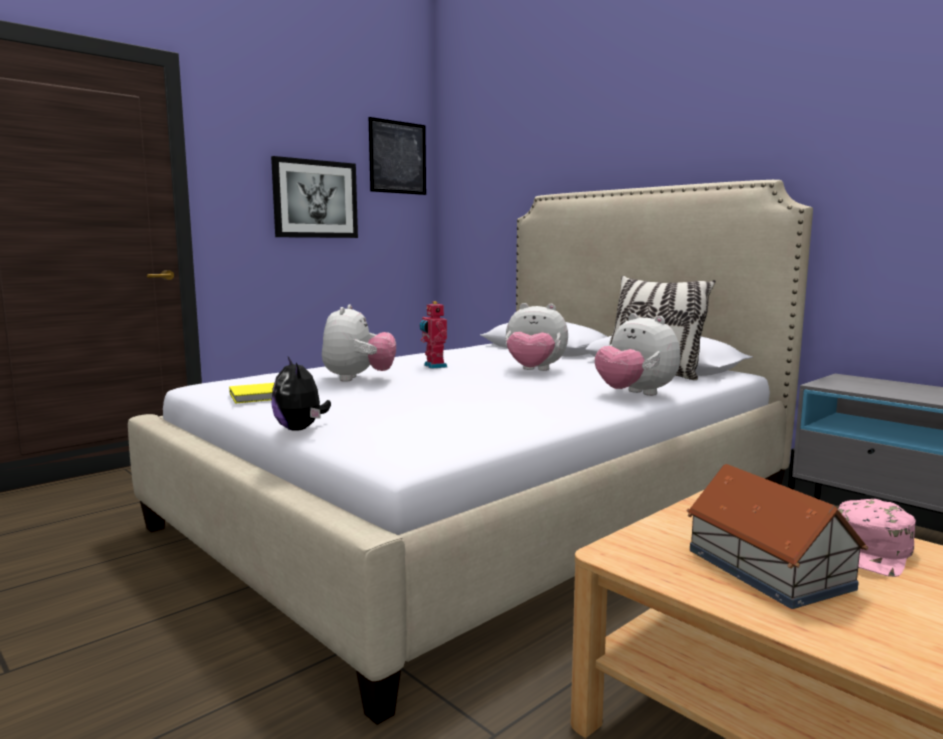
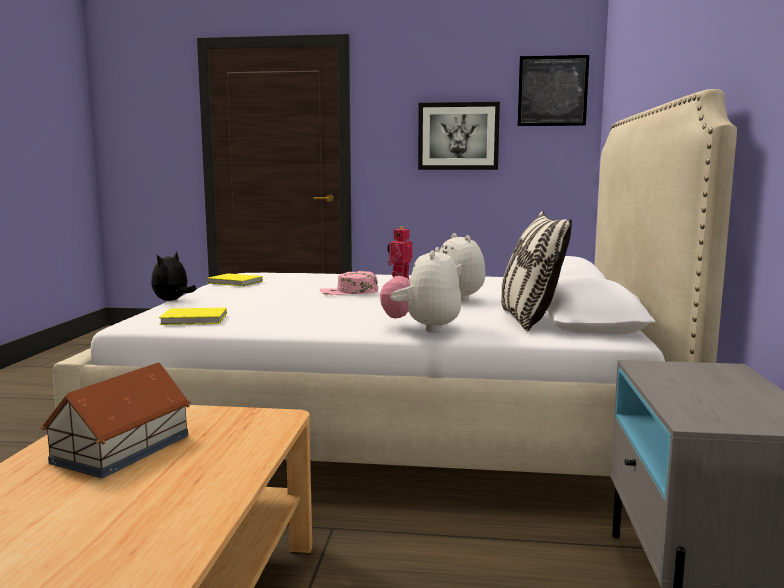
camera: 50 degrees right, 0 degrees up
(358, 379) = (313, 282): plush toy -> none
(450, 436) = (195, 319): none -> yellow book
(870, 552) = (195, 475): pink cap -> pink cap (349, 292)

